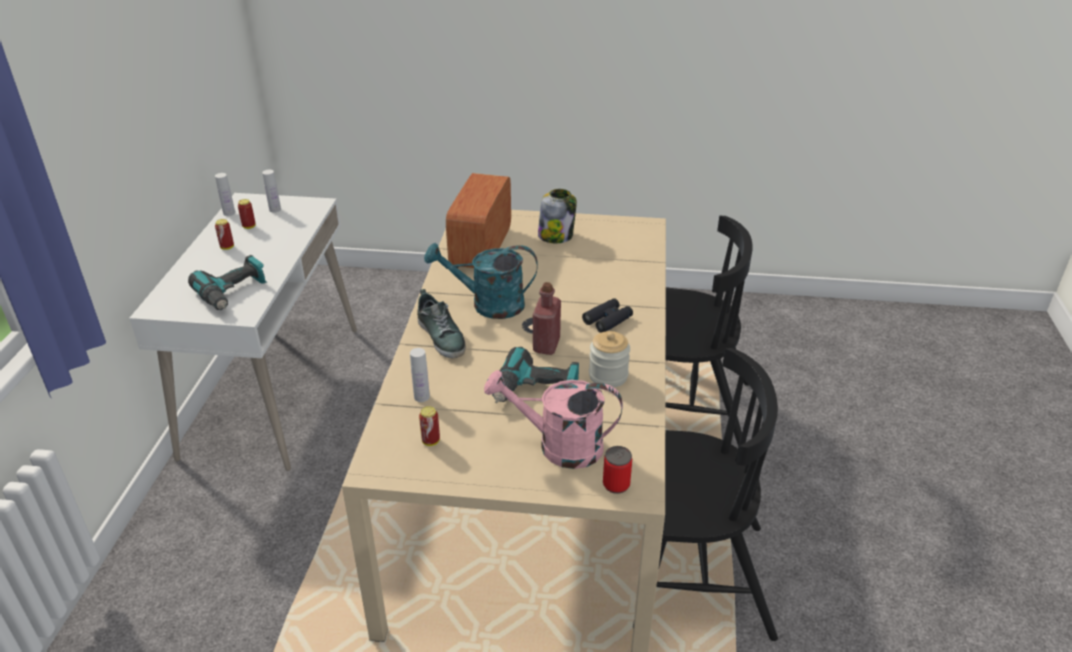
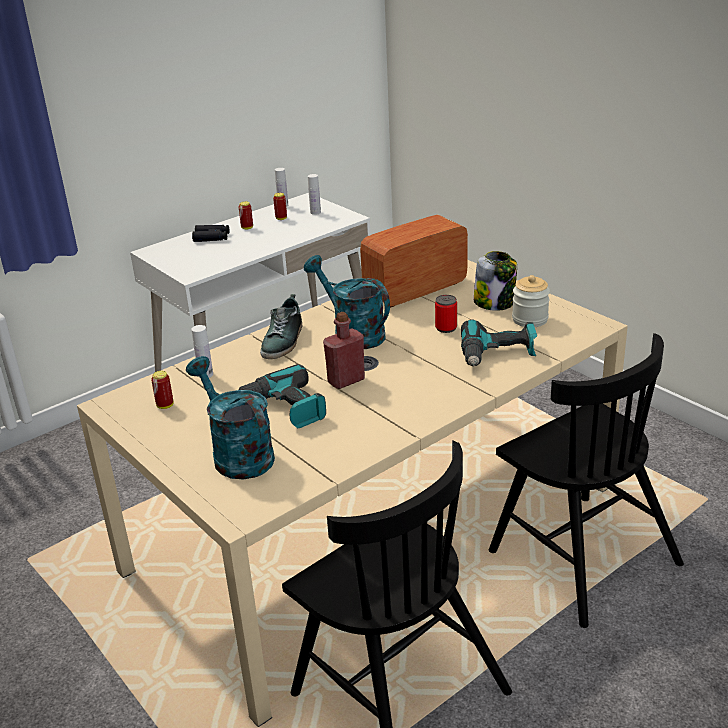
camera: 45 degrees right, 5 degrees down
(234, 293) = (206, 259): power drill -> power drill (497, 355)
(558, 446) = (237, 454): pink watering can -> turquoise watering can
(607, 320) = (427, 384): black binoculars -> black binoculars (211, 237)
(608, 376) = (355, 425): jar -> jar (530, 319)
(616, 484) = (230, 502): can -> can (446, 328)

